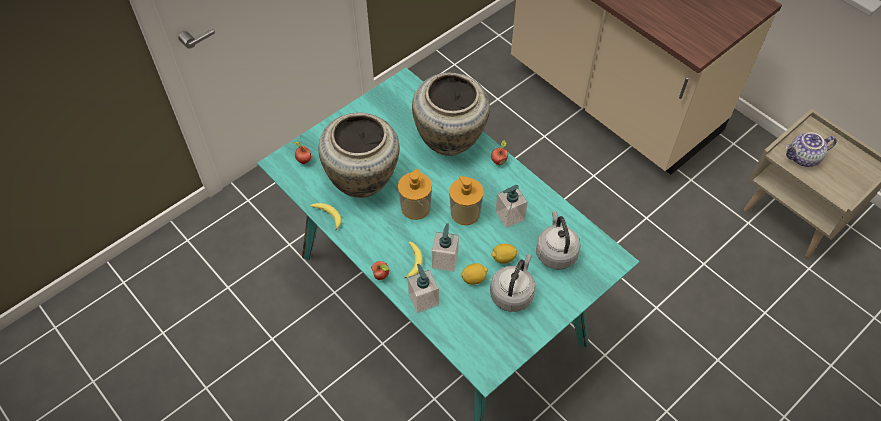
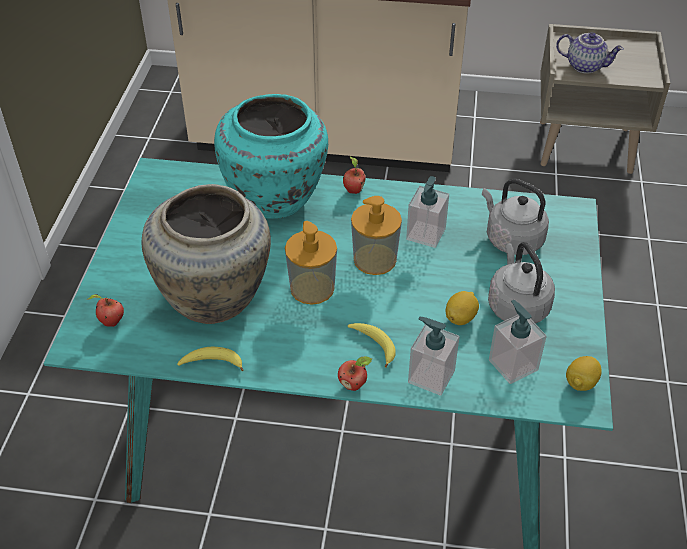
camera: 40 degrees left, 10 degrees down
(445, 260) = (408, 320): soap dispenser -> soap dispenser (513, 365)
(450, 140) = (276, 200): beige vase -> turquoise vase
(503, 258) = (467, 278): lemon -> lemon (580, 383)
(803, 158) = (585, 66): teapot -> teapot turned 105 degrees counterclockwise

